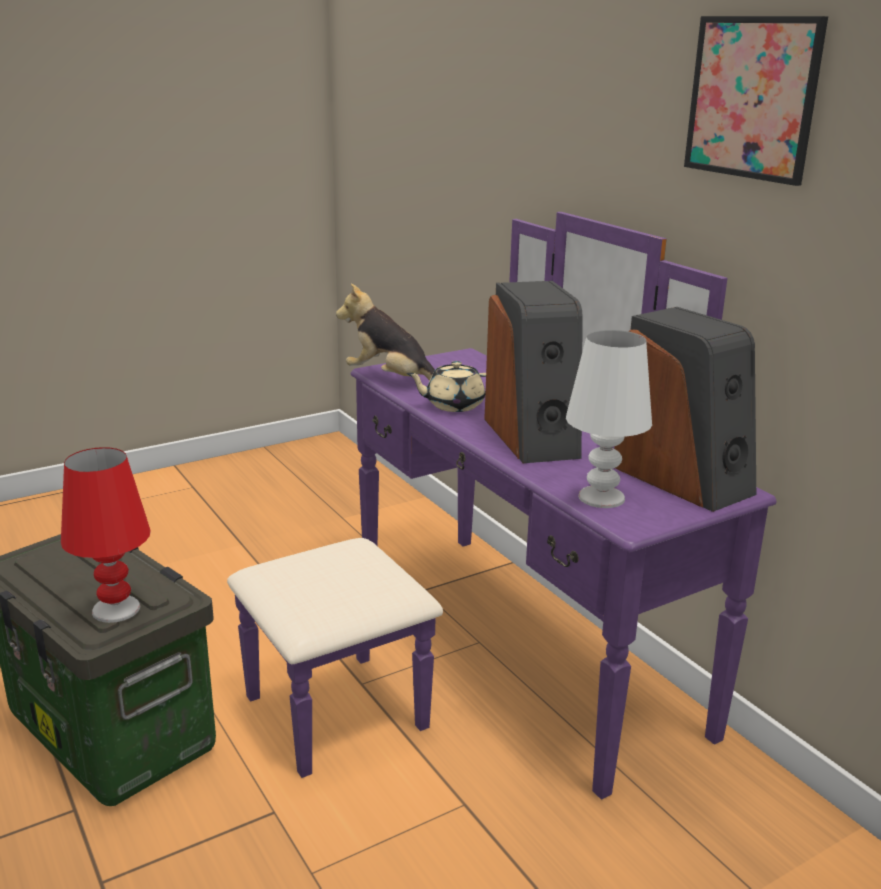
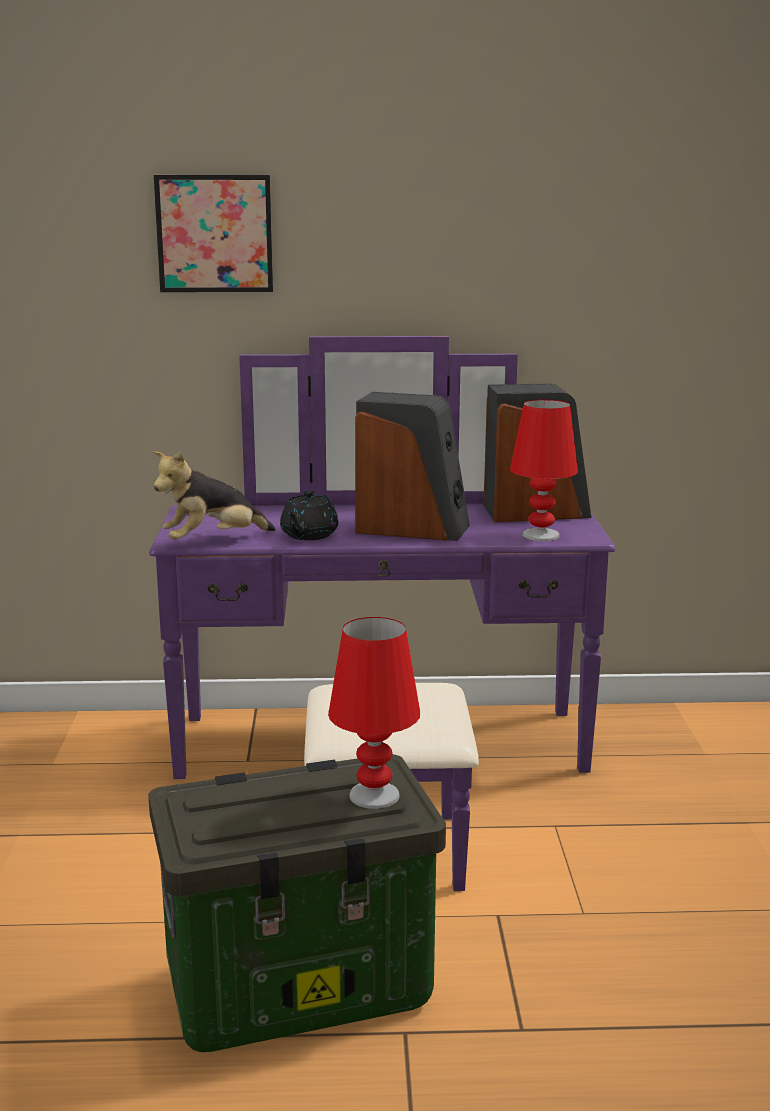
camera: 60 degrees left, 5 degrees down
(453, 405) = (308, 535): beige teapot -> black teapot
(601, 497) = (541, 535): white table lamp -> red table lamp
(752, 98) = (506, 219): picture -> picture (214, 234)

